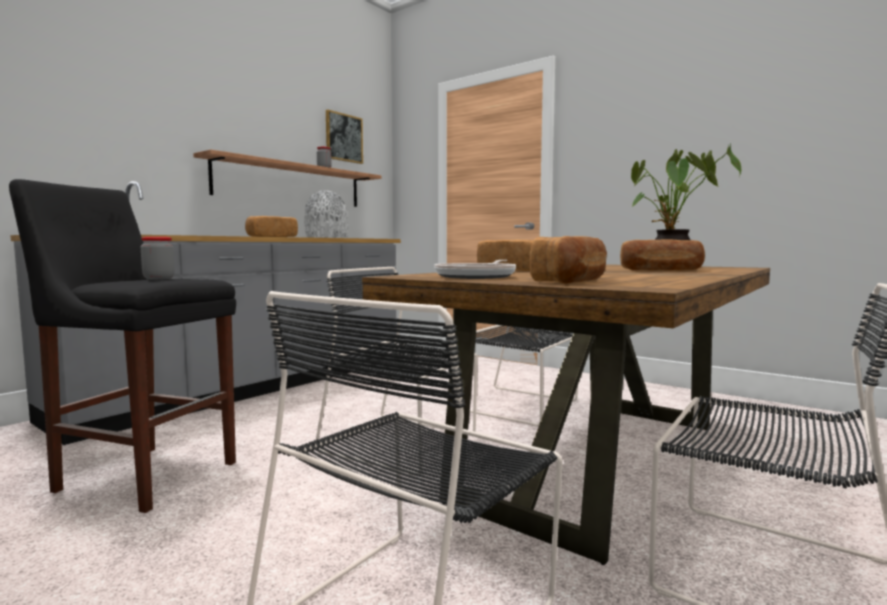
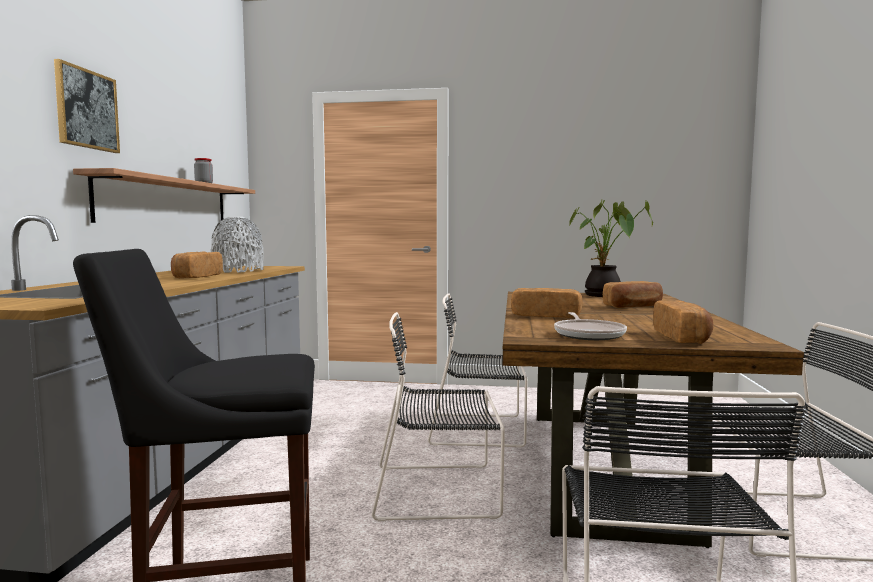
camera: 30 degrees left, 0 degrees up
(159, 279) = (253, 363): jar -> none
(343, 138) = (210, 144): picture -> picture (86, 109)

